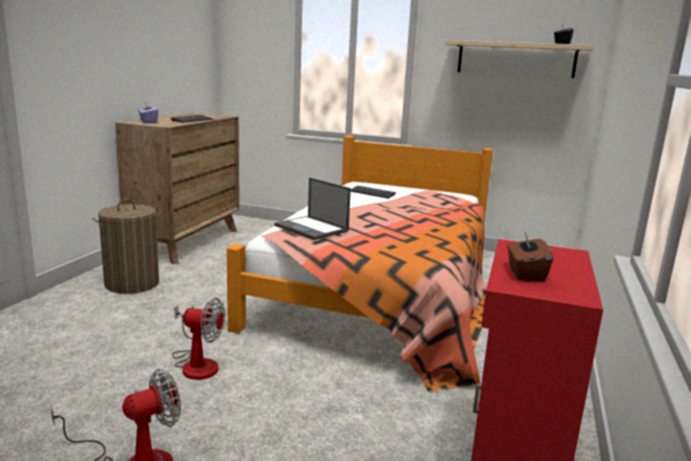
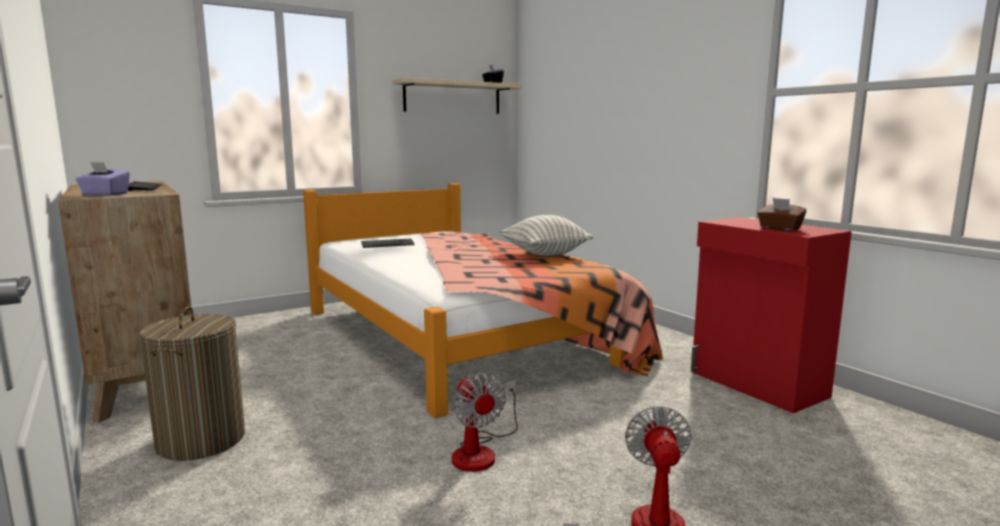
camera: 50 degrees left, 5 degrees down
(196, 363) = (481, 451): fan -> fan turned 105 degrees clockwise
(312, 228) = (465, 274): laptop -> none
(439, 235) = (545, 254): none -> pillow

